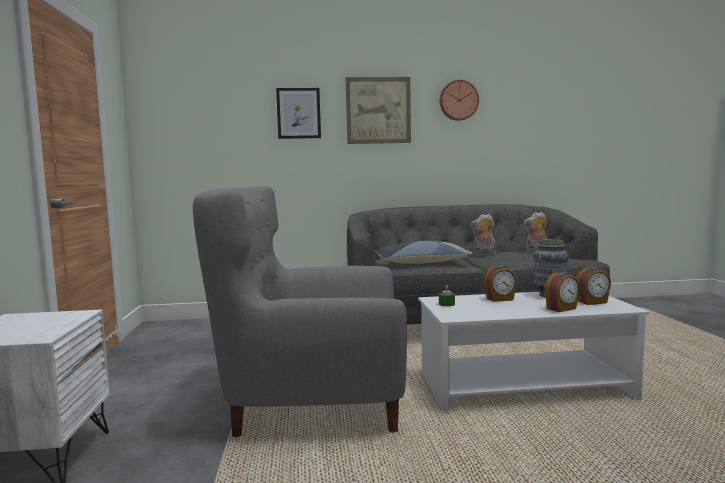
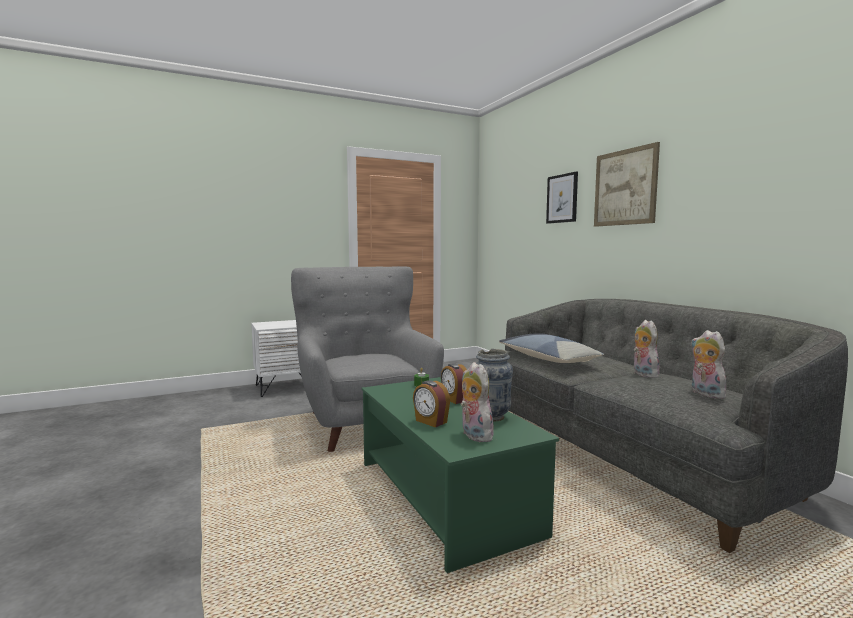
camera: 70 degrees right, 0 degrees up
(458, 100) = (719, 160): wall clock -> none
(525, 386) = (445, 497): white coffee table -> green coffee table
(592, 302) = (474, 435): alarm clock -> plush toy

